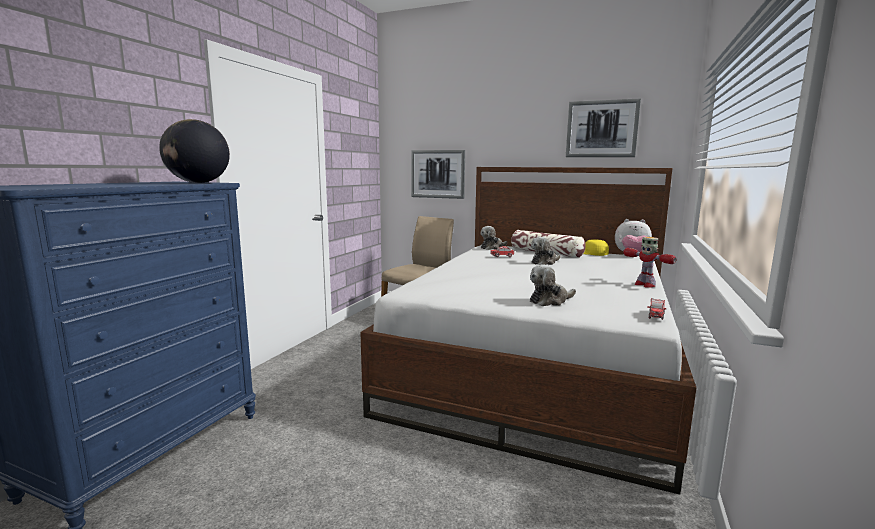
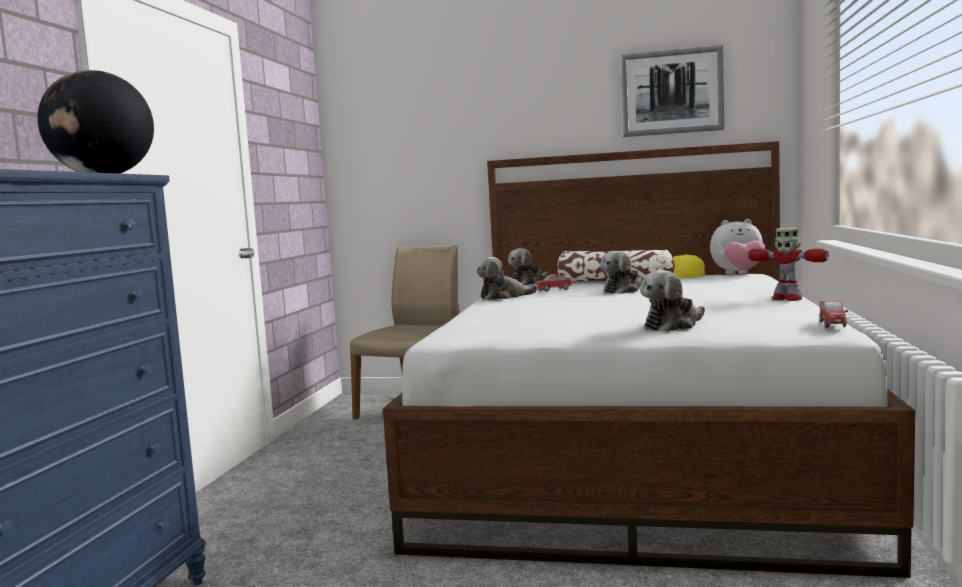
camera: 10 degrees left, 5 degrees down
(438, 174) = (423, 177): picture -> none
(468, 259) = (504, 297): none -> plush toy

